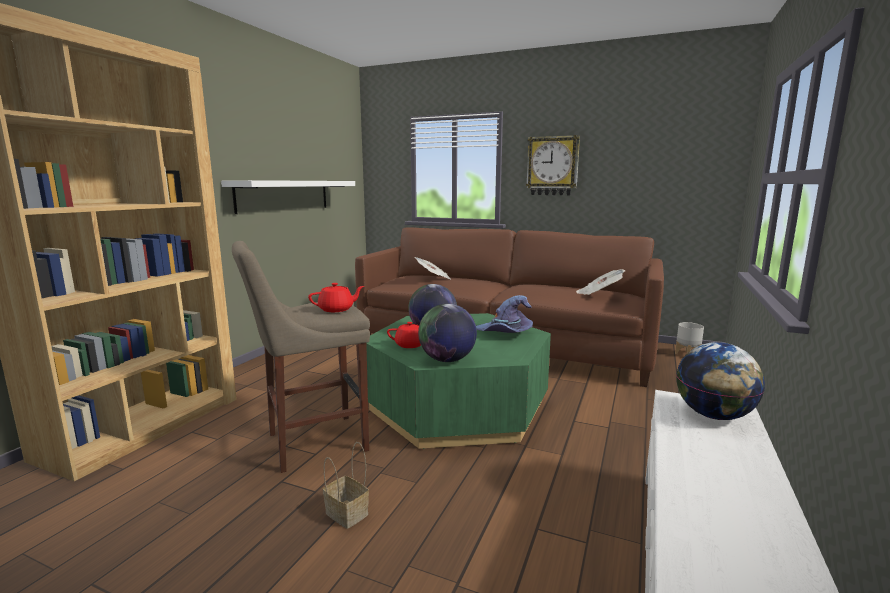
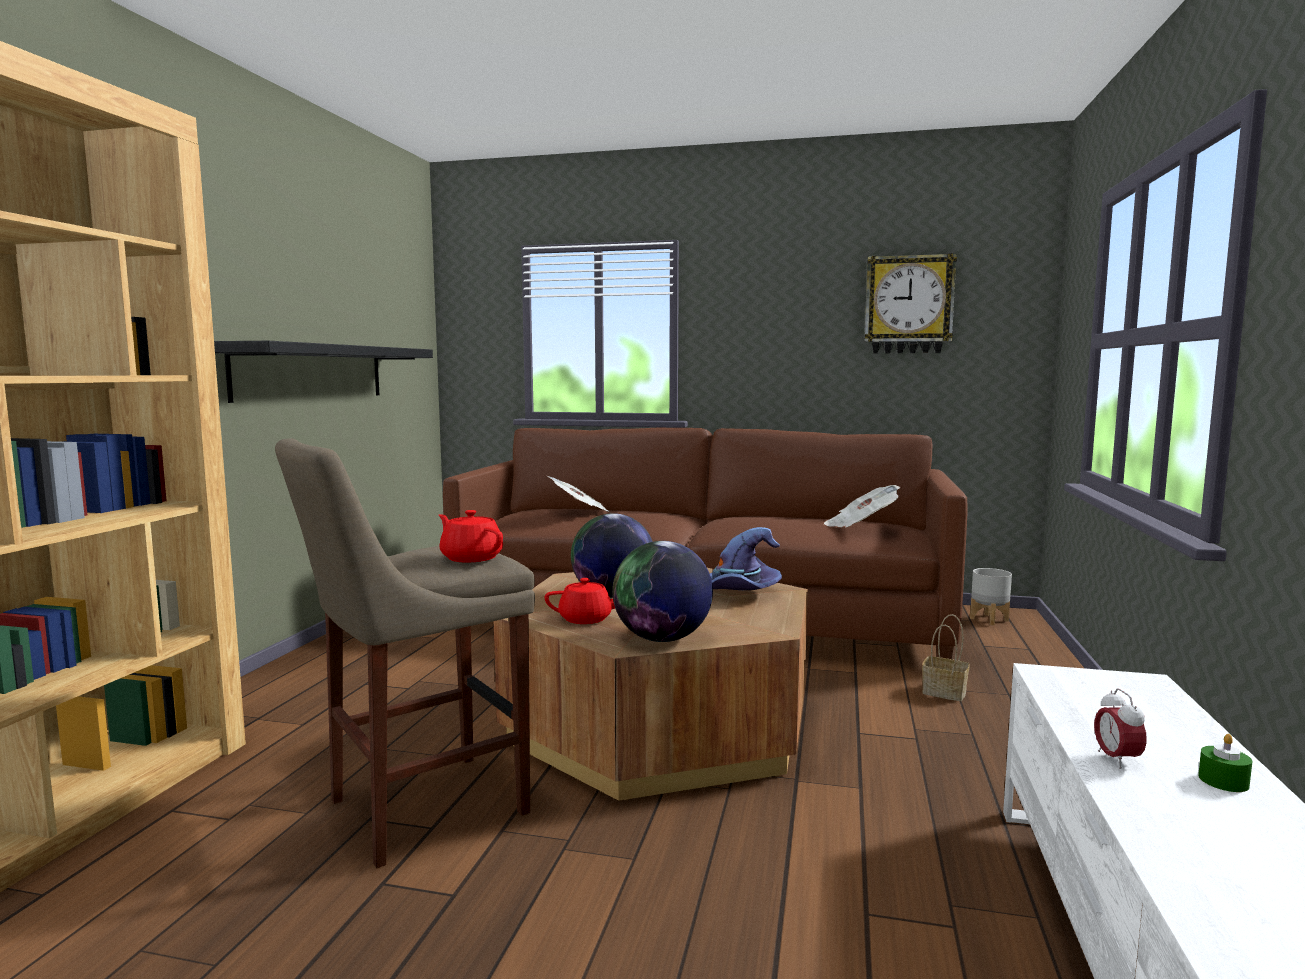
camera: 10 degrees left, 5 degrees down
(284, 195) = (311, 372): white shelf -> black shelf
(337, 309) = (471, 558): red teapot -> red teapot turned 105 degrees counterclockwise
(348, 514) = (530, 928): basket -> basket (946, 692)
(457, 406) = (660, 724): green coffee table -> brown coffee table
(552, 166) = (762, 326): wall clock -> wall clock (908, 305)
(685, 458) = (1116, 759): none -> alarm clock
(713, 415) = (1119, 694): globe -> none
(748, 478) = (1223, 781): none -> green candle

